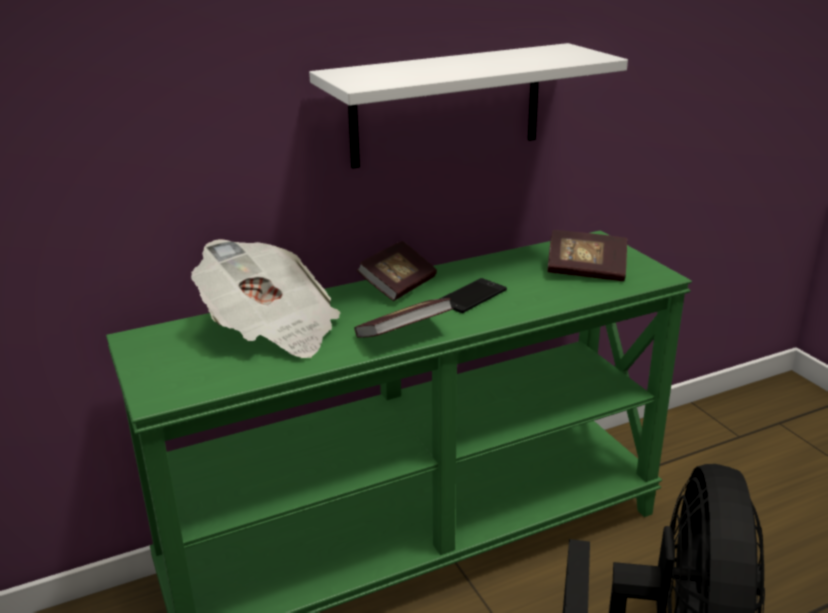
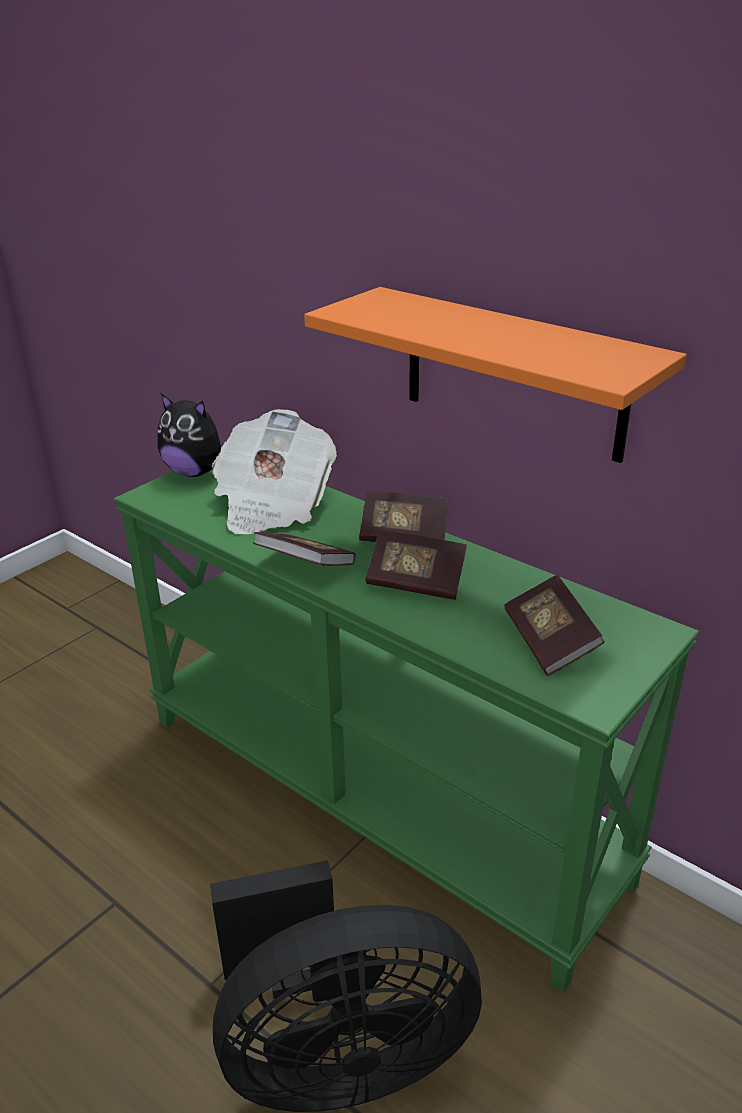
camera: 65 degrees right, 5 degrees up
(145, 359) = (195, 472): none -> plush toy
(446, 105) = (513, 374): white shelf -> orange shelf
(472, 296) = (416, 582): phone -> book

